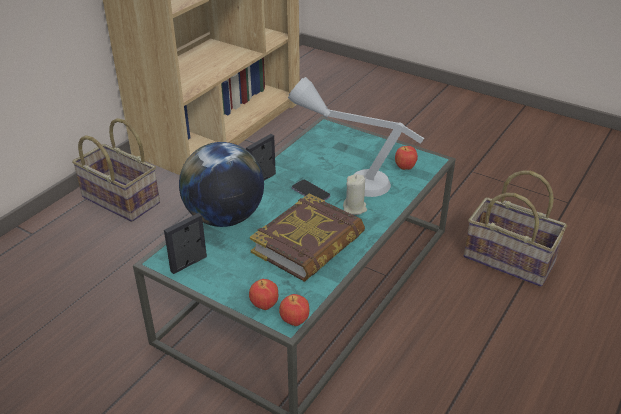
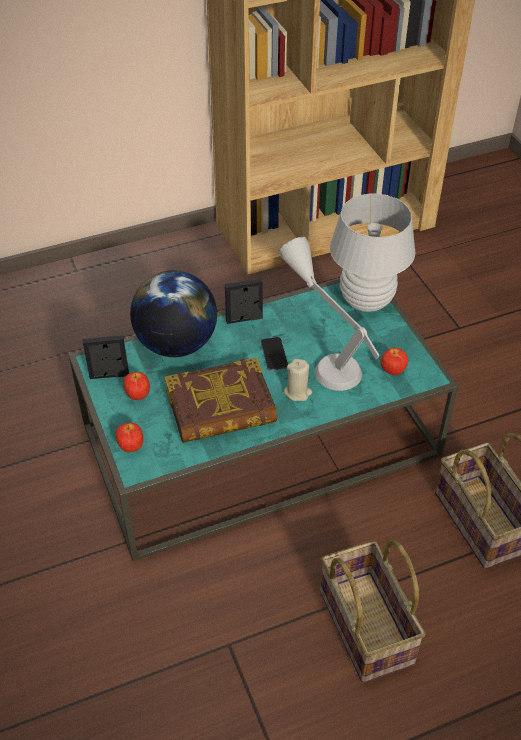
camera: 35 degrees right, 10 degrees up
(119, 200) = (169, 269): basket -> basket (363, 626)
(294, 321) = (140, 475): apple -> apple (137, 395)
(339, 134) = (366, 301): none -> white table lamp

